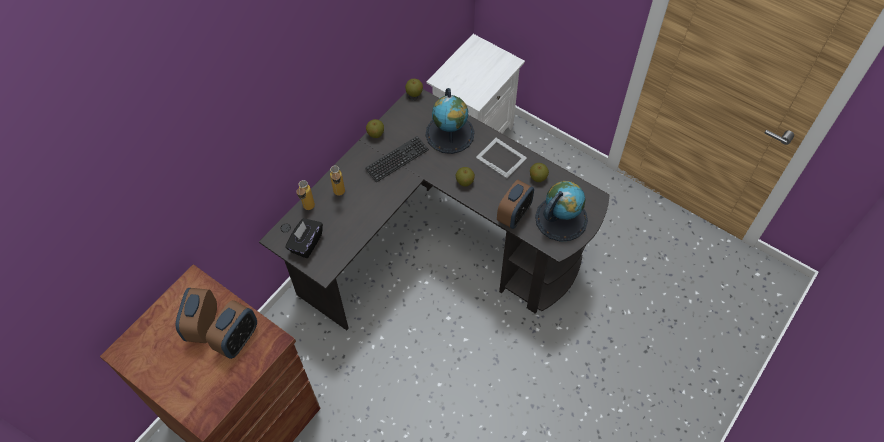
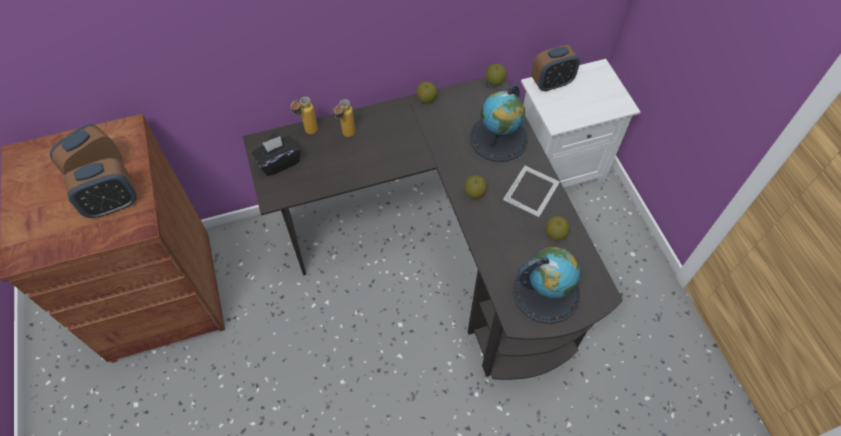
camera: 35 degrees right, 0 degrees up
(397, 160) = (426, 134): keyboard -> none
(501, 157) = (532, 190): picture frame -> picture frame turned 45 degrees clockwise
(514, 215) = (498, 257): alarm clock -> alarm clock (551, 83)

